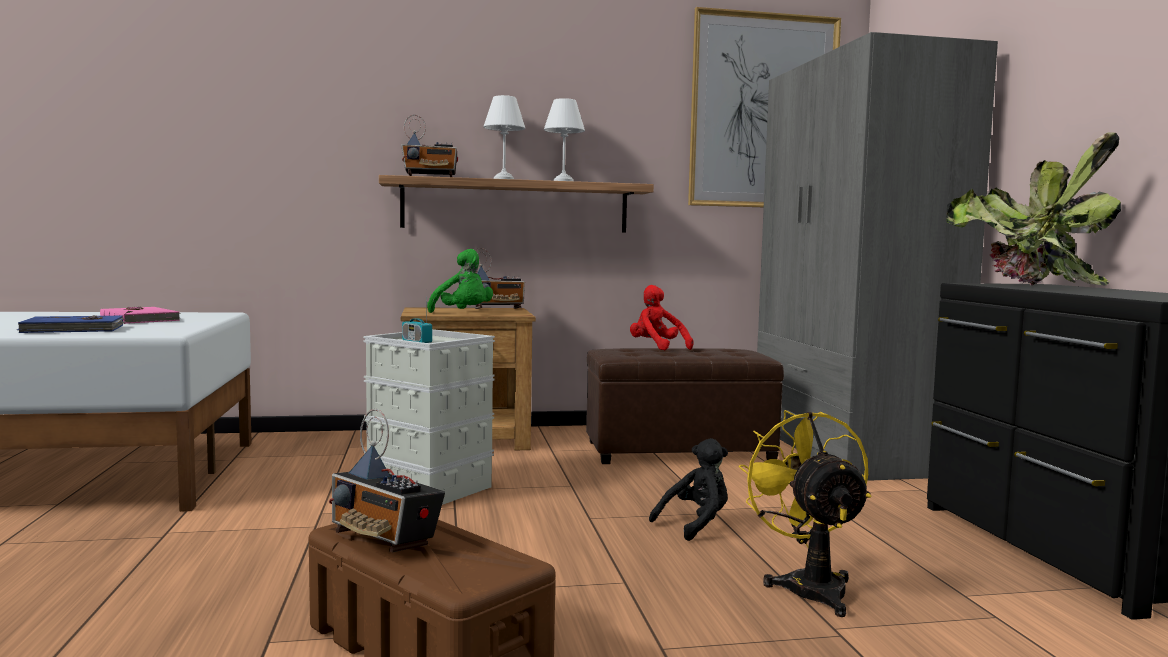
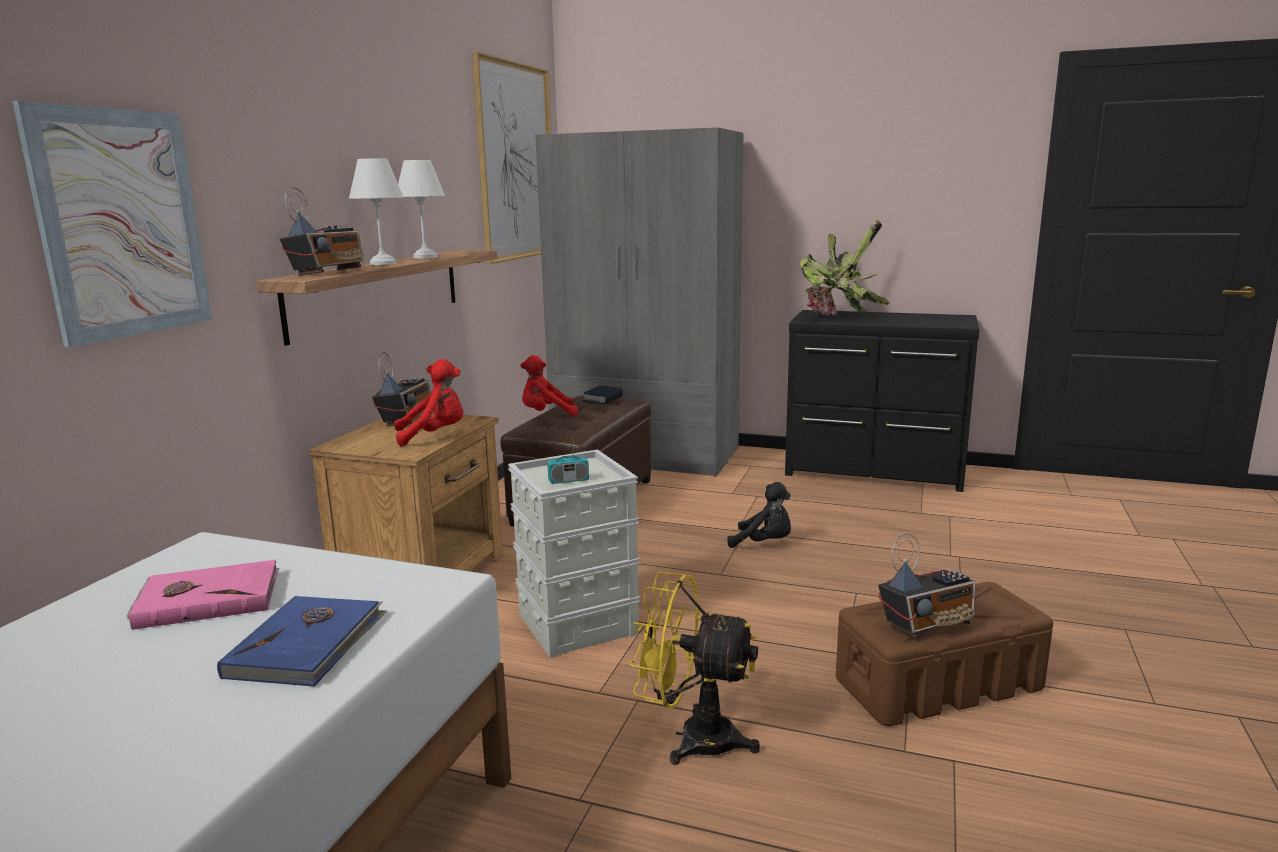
camera: 60 degrees left, 10 degrees up
(280, 130) = (122, 224): none -> picture
(463, 313) = (434, 436): green plush toy -> red plush toy
(696, 524) = (764, 543): black plush toy -> black plush toy turned 120 degrees clockwise
(740, 351) = (603, 399): none -> book
(808, 585) = (889, 543): yellow fan -> yellow fan (692, 737)

